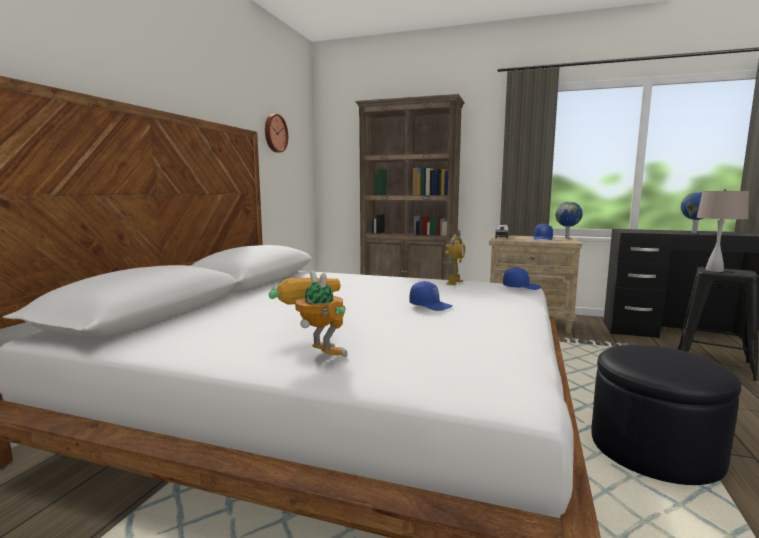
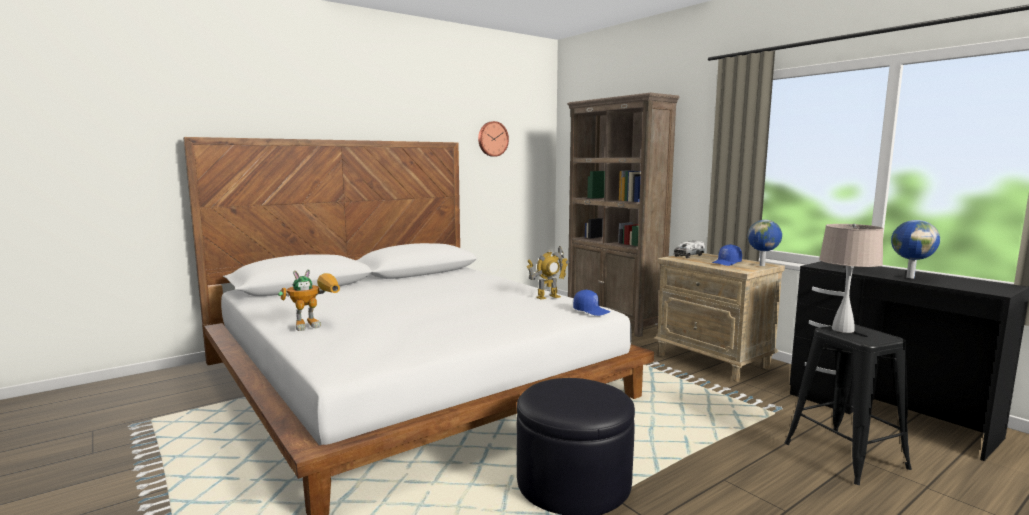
camera: 35 degrees right, 0 degrees up
(315, 352) = (316, 324): toy robot -> toy robot turned 60 degrees clockwise
(430, 305) = (466, 312): blue cap -> none

